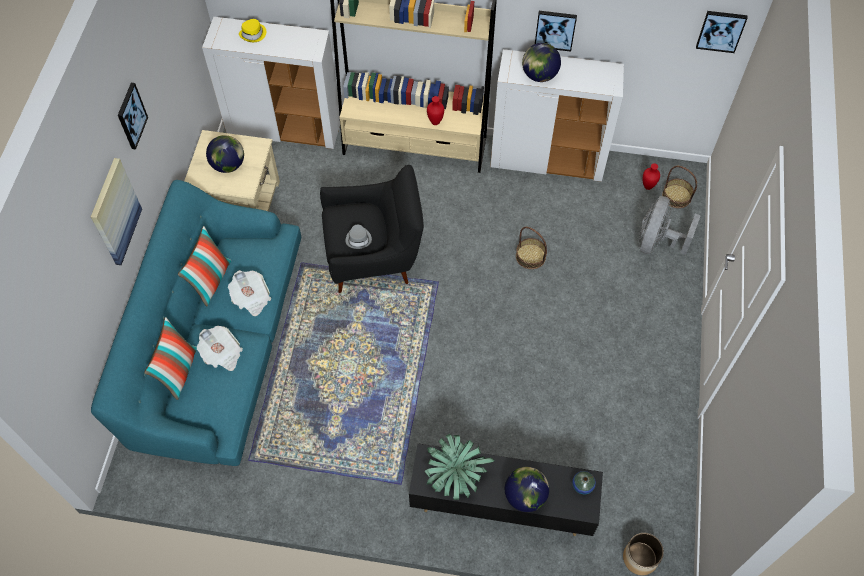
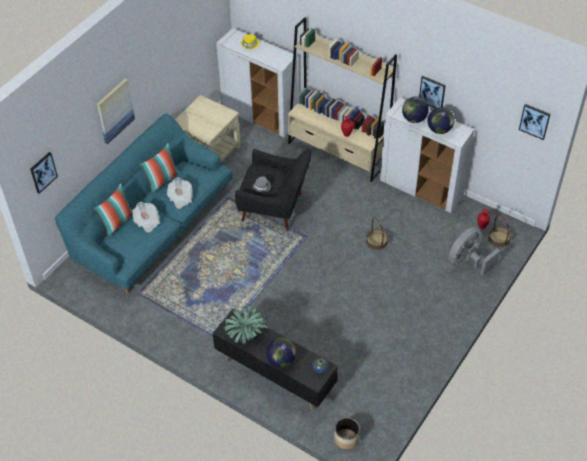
camera: 25 degrees right, 10 degrees down
(131, 116) = (146, 60): picture -> picture (43, 172)
(228, 165) = (205, 119): globe -> globe (439, 130)

